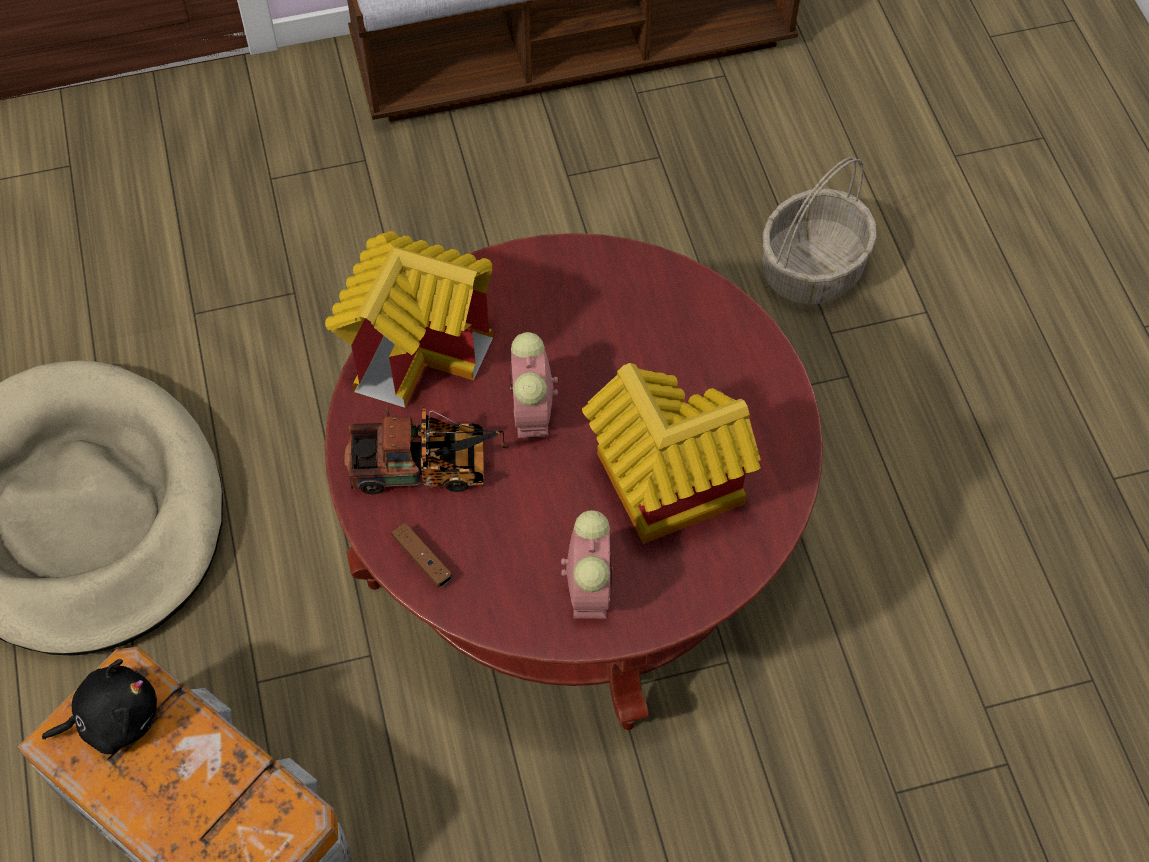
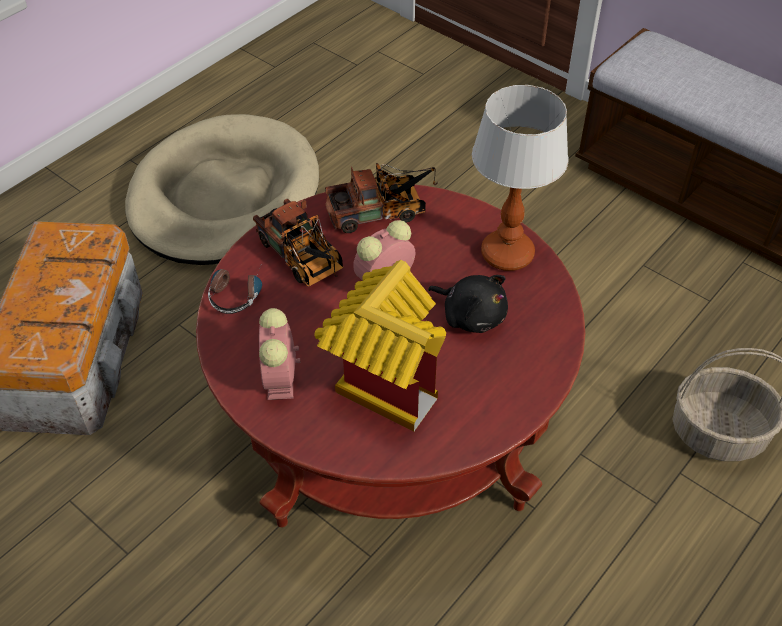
camera: 55 degrees right, 10 degrees down
(113, 719) = (71, 245): black plush toy -> black plush toy (471, 315)
(421, 349) = (382, 212): toy house -> toy truck
(422, 559) = (237, 291): brown game controller -> headphones
(580, 276) = (507, 254): none -> table lamp
(589, 586) = (281, 381): alarm clock -> alarm clock turned 120 degrees clockwise

